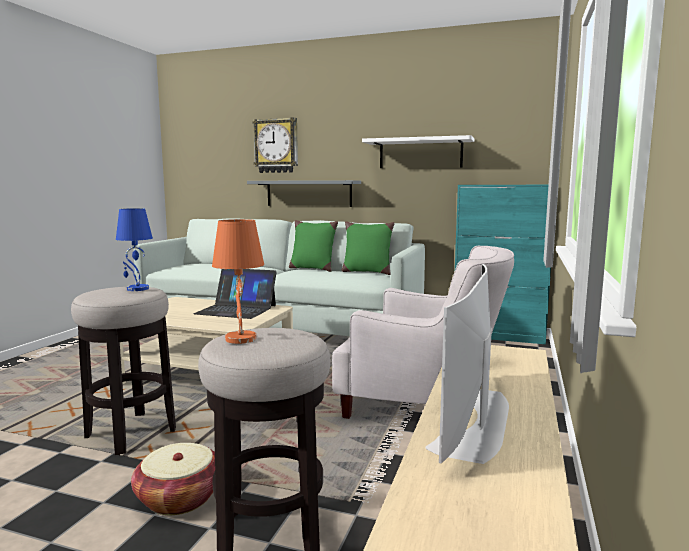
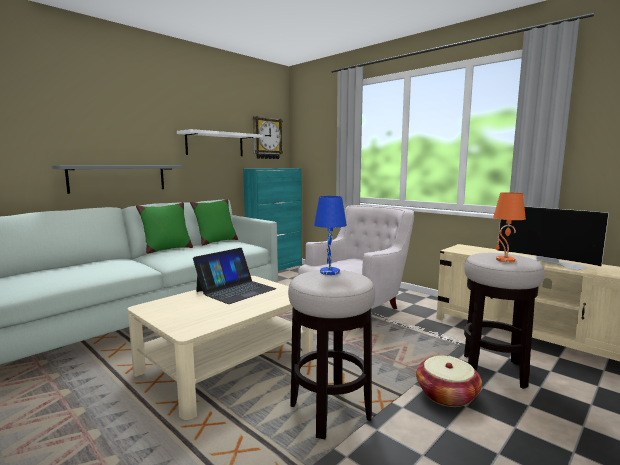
camera: 65 degrees left, 0 degrees up
(276, 146) = (73, 126): wall clock -> wall clock (266, 138)

